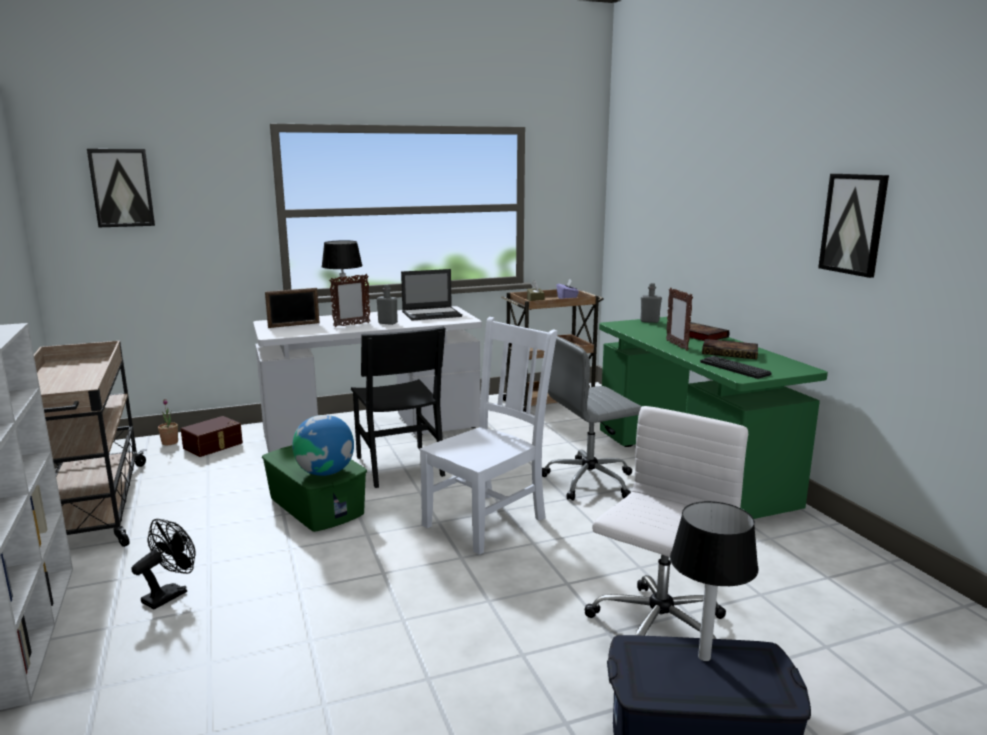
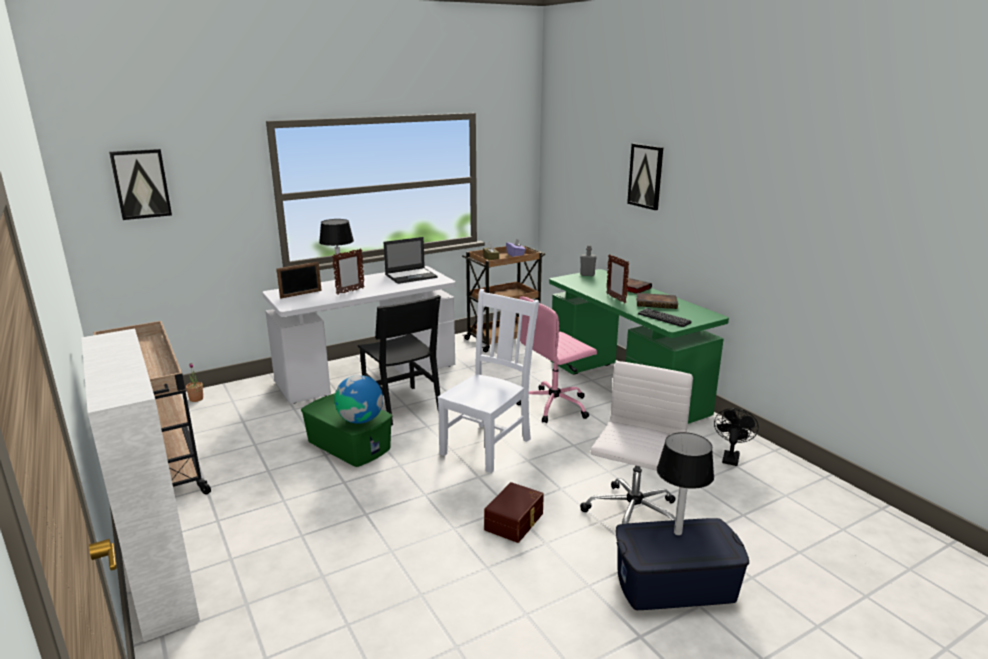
camera: 10 degrees left, 5 degrees up
(170, 594) = (265, 528): black fan -> black fan (730, 457)
(214, 446) = (237, 399): brown storage box -> brown storage box (515, 522)
(387, 323) = (379, 287): grey bottle -> none
(591, 481) = (555, 406): grey office chair -> pink office chair
(853, 224) = (747, 212): picture -> picture (646, 176)

